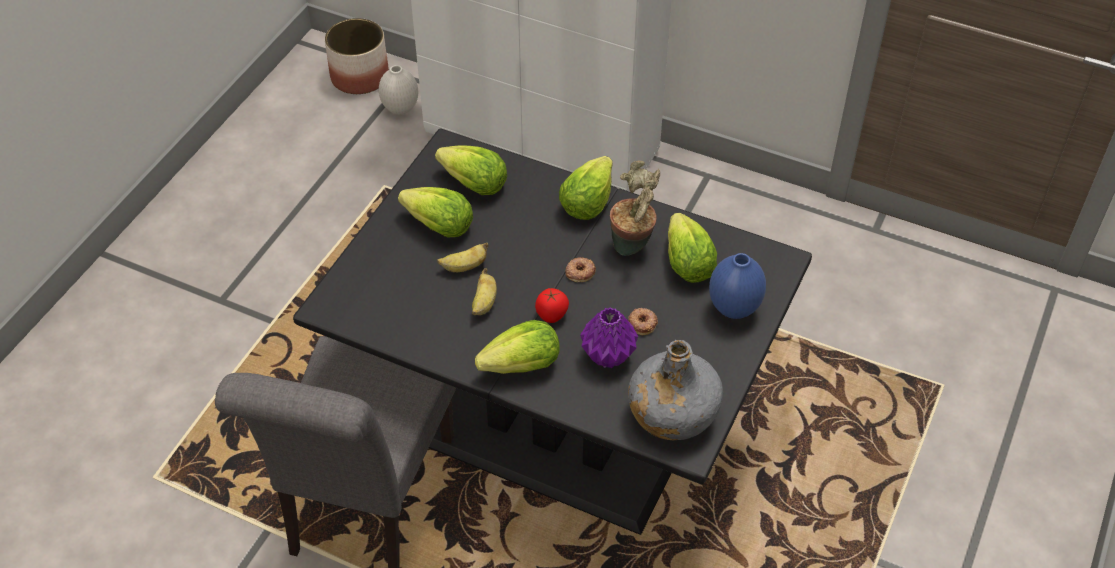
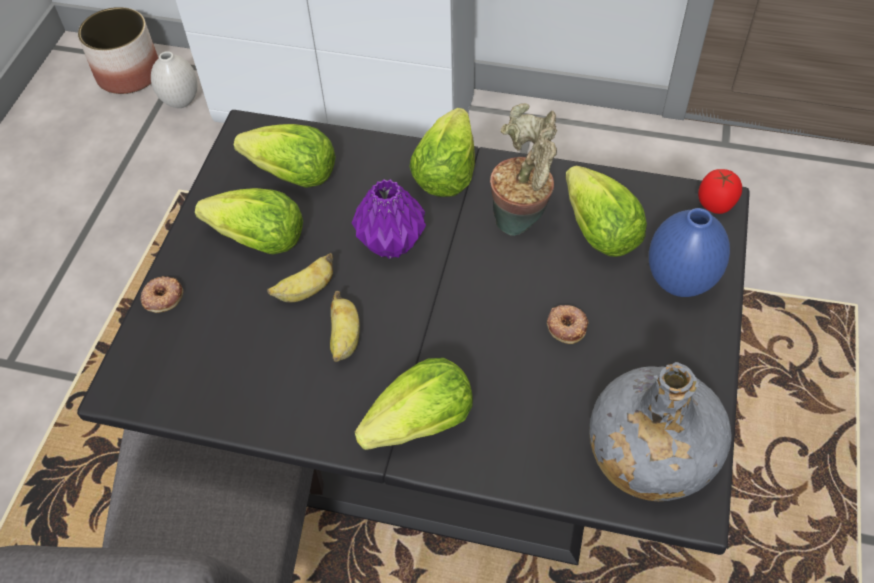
camera: 10 degrees left, 5 degrees up
(552, 315) = (442, 339): tomato -> tomato (716, 205)
(580, 272) = (462, 269): donut -> donut (162, 297)
(609, 356) = (537, 384): purple vase -> purple vase (393, 244)

